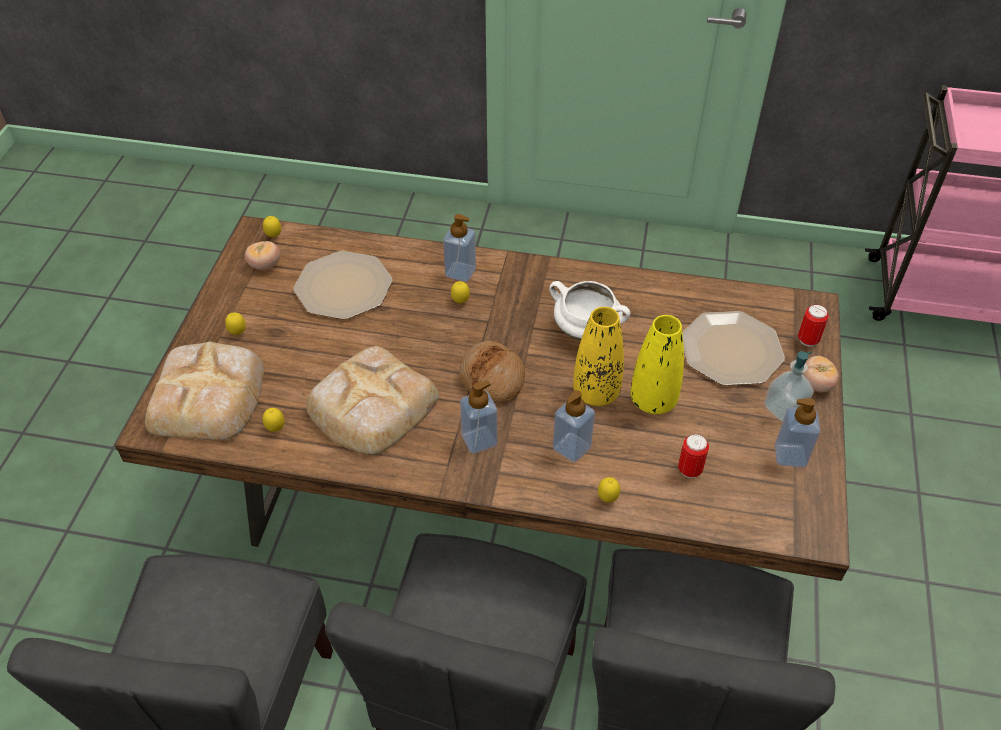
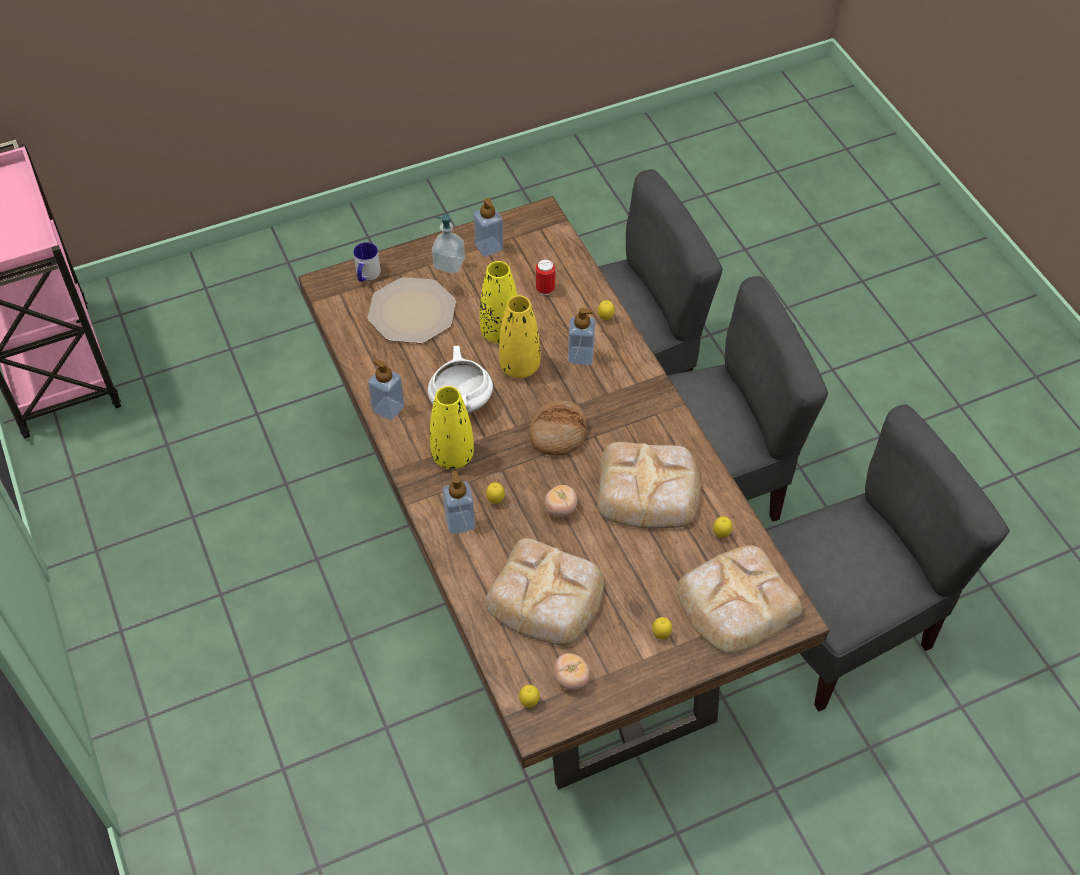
camera: 125 degrees left, 5 degrees up
(342, 286) = (546, 597): plate -> bread
(479, 440) = (620, 408): soap dispenser -> soap dispenser (388, 408)
(531, 298) = (452, 456): none -> yellow vase
(808, 340) = (366, 275): can -> mug
(816, 385) = (411, 256): tomato -> tomato (560, 509)

